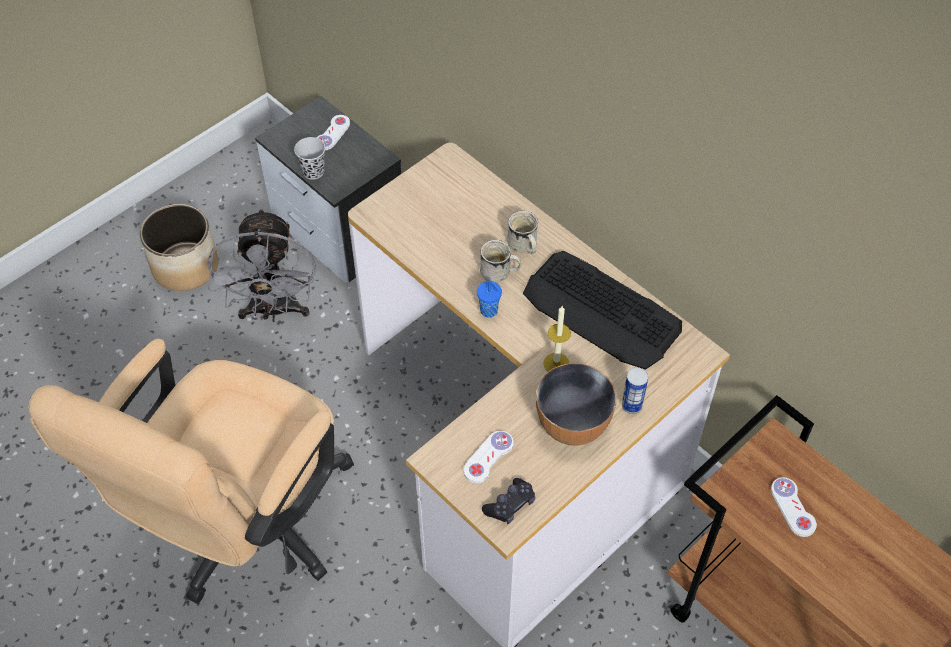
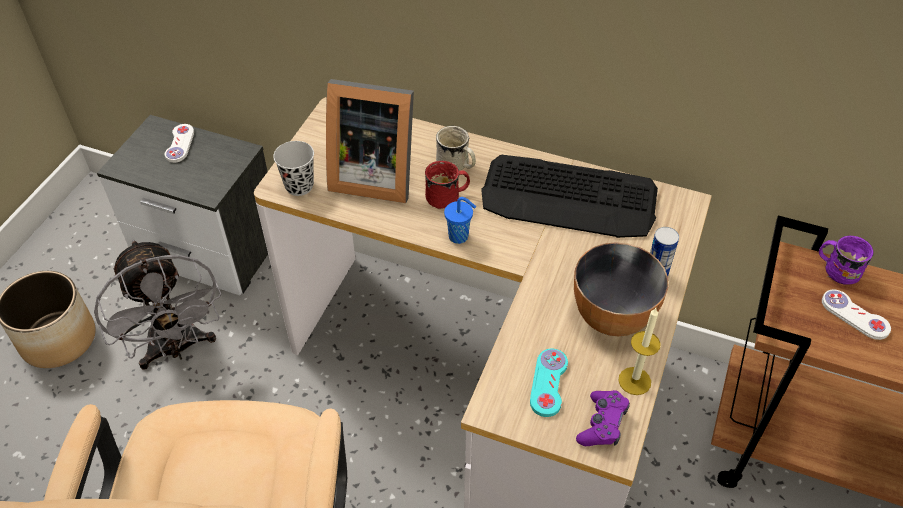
camera: 25 degrees left, 5 degrees down
(313, 171) = (176, 185): black cup -> black cup (299, 186)
(449, 230) = (372, 175): none -> picture frame
(488, 457) = (548, 383): white game controller -> turquoise game controller
(500, 273) = (448, 197): white mug -> red mug
(510, 505) = (602, 424): black game controller -> purple game controller
(556, 363) = (557, 262): candle -> candle (634, 381)
(807, 463) = (836, 269): none -> purple mug

